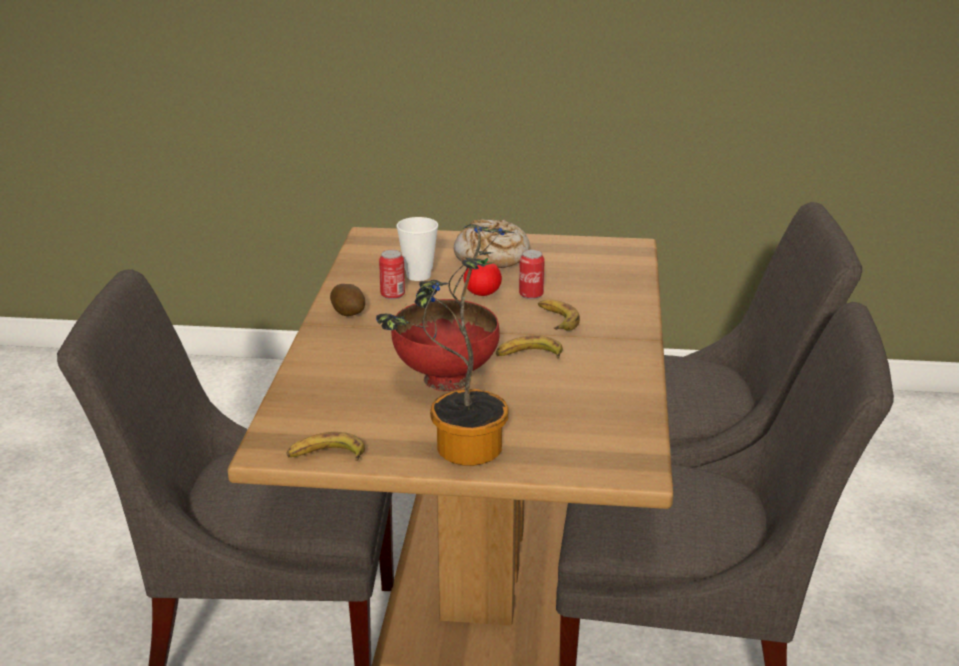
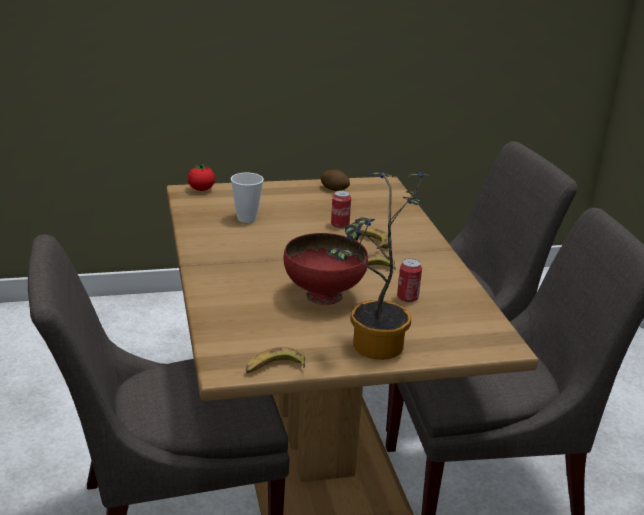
camera: 20 degrees left, 0 degrees up
(349, 312) = (213, 252): potato -> potato (335, 189)
(392, 295) = (237, 235): can -> can (407, 298)
(482, 293) = (304, 227): tomato -> tomato (201, 189)
(491, 256) = (291, 199): bread -> none

